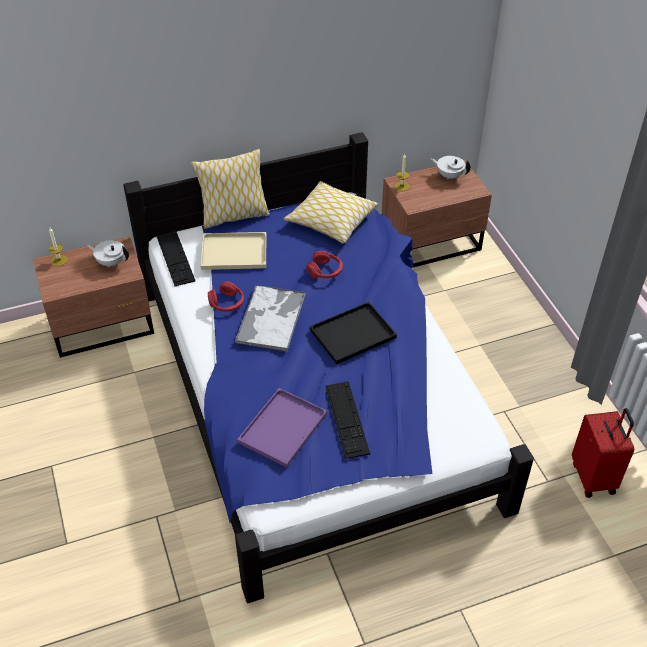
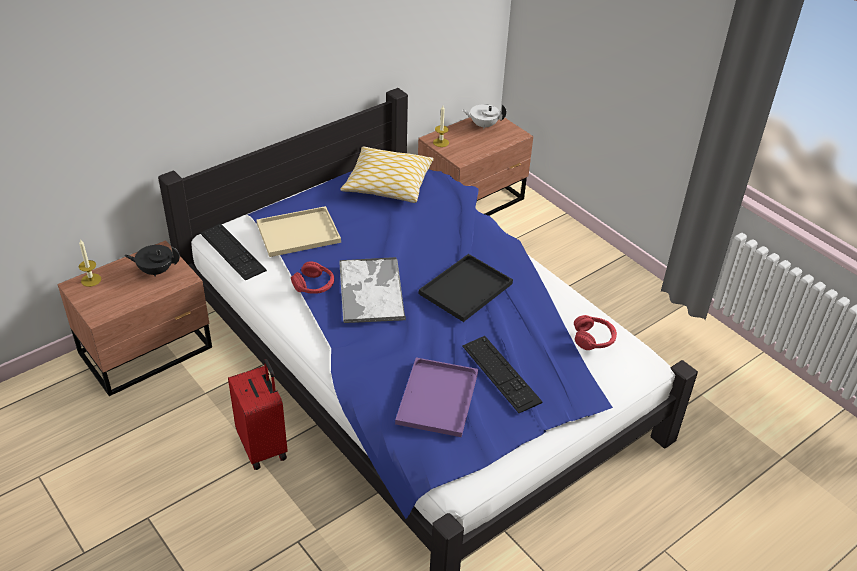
camera: 20 degrees left, 5 degrees down
(111, 262) = (156, 270): white teapot -> black teapot
(234, 216) = (280, 198): pillow -> none
(325, 271) = (406, 233): red headphones -> red headphones (593, 338)
(594, 477) = (729, 389): red suitcase -> red suitcase (264, 446)

